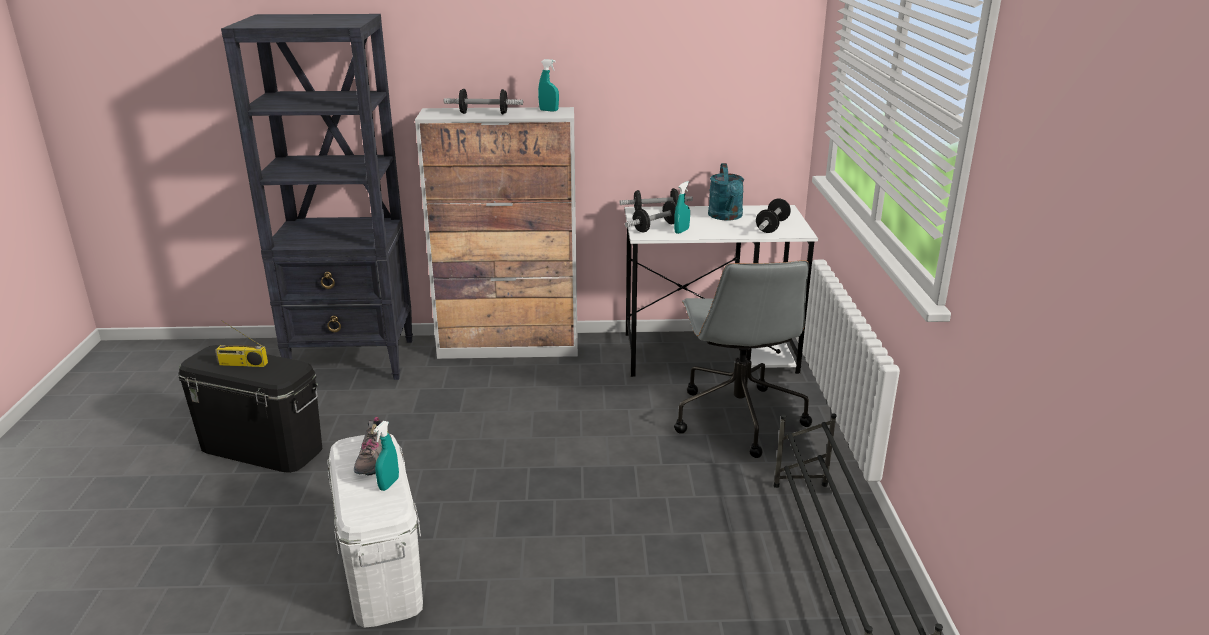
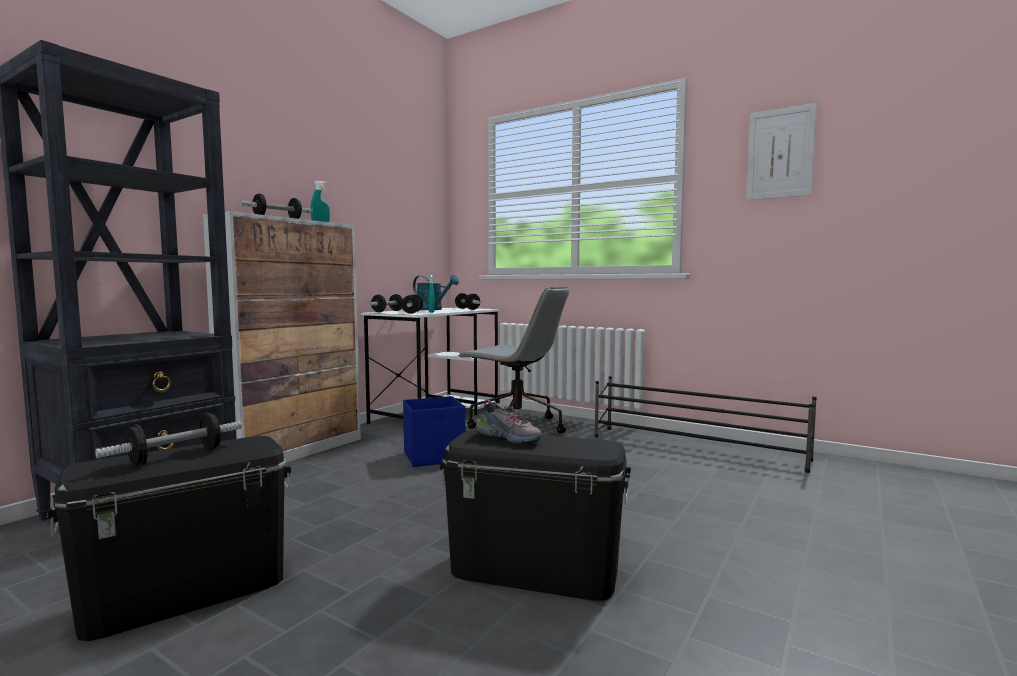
camera: 55 degrees left, 20 degrees down
(242, 364) = (176, 457): radio -> dumbbell
(382, 572) = (534, 570): white storage box -> black storage box
(389, 484) = (561, 439): turquoise spray bottle -> none
(576, 416) = (435, 456): none -> blue storage box
(1061, 158) = (780, 153): none -> picture

